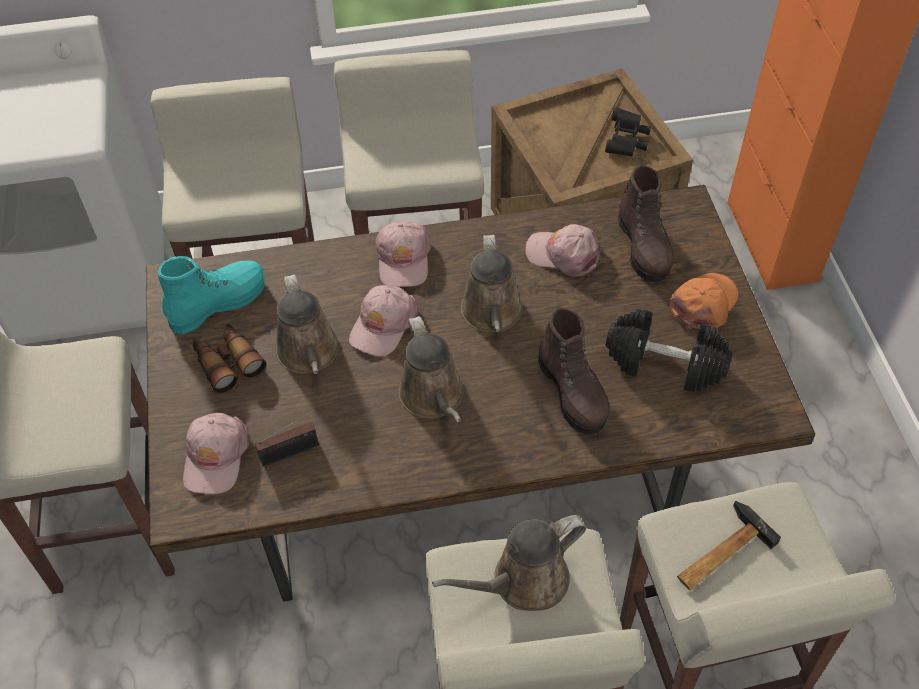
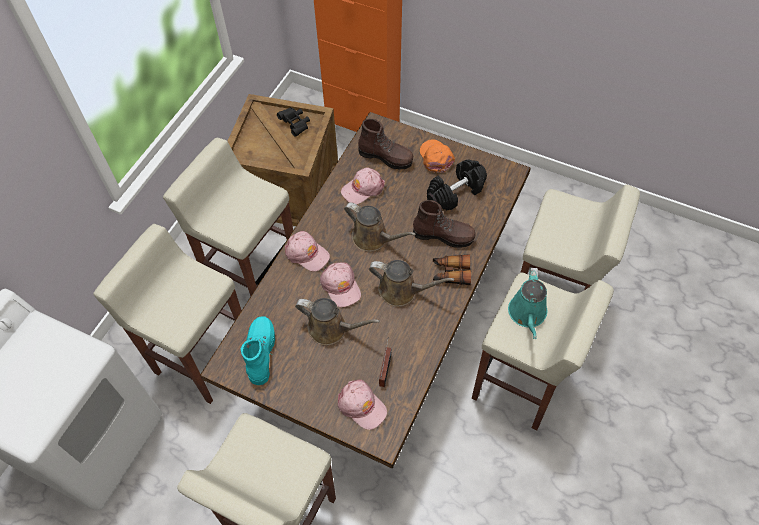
camera: 55 degrees left, 5 degrees up
(228, 362) = (305, 369): binoculars -> binoculars (450, 273)
(523, 581) = (527, 314): brown watering can -> turquoise watering can
(719, 553) = (563, 236): hammer -> none

